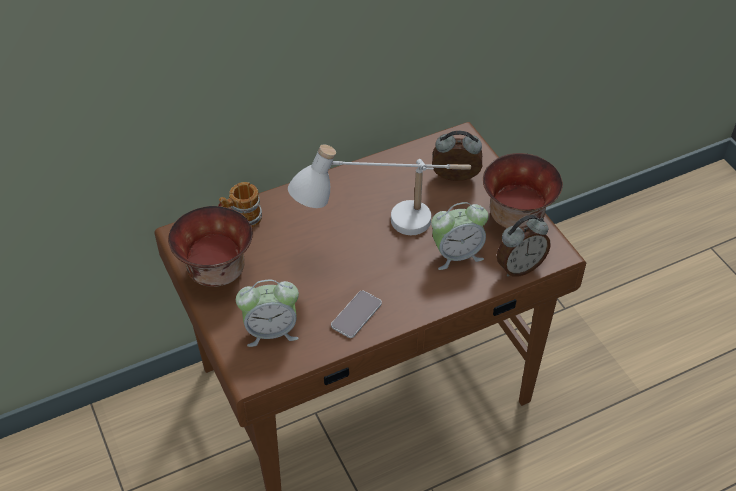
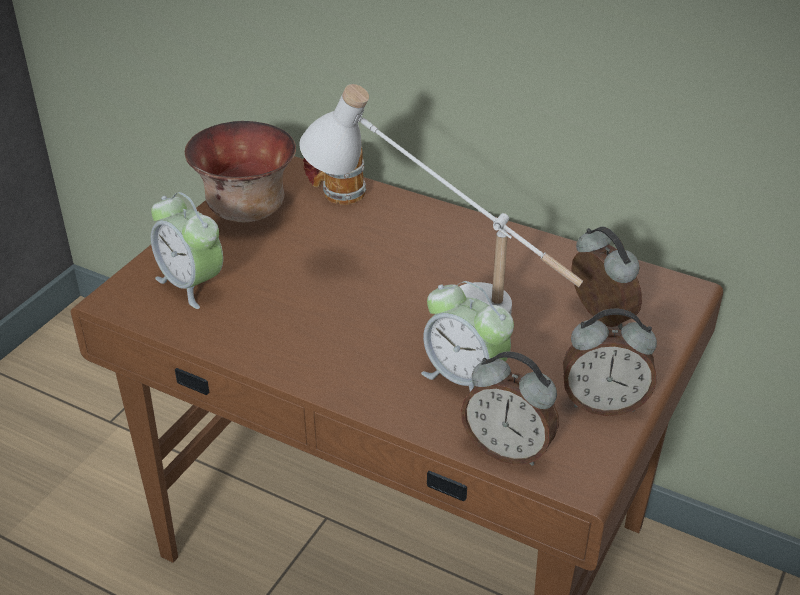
camera: 55 degrees right, 10 degrees down
(356, 315) = (275, 337): phone -> none
(516, 215) = (603, 404): bowl -> alarm clock

